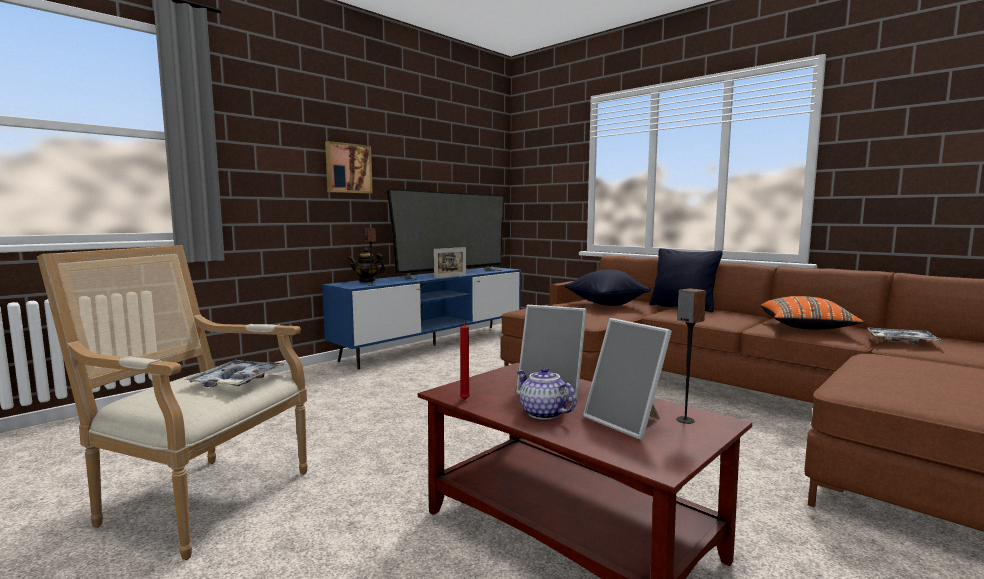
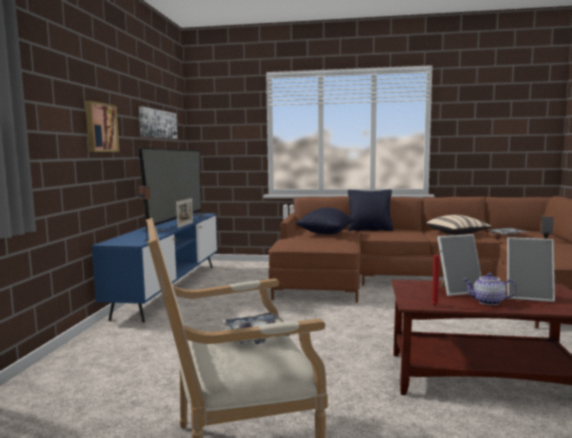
camera: 35 degrees left, 0 degrees up
(367, 281) = (125, 237): teapot -> none
(451, 165) = (157, 124): none -> picture
(806, 328) = (457, 234): orange pillow -> beige pillow

